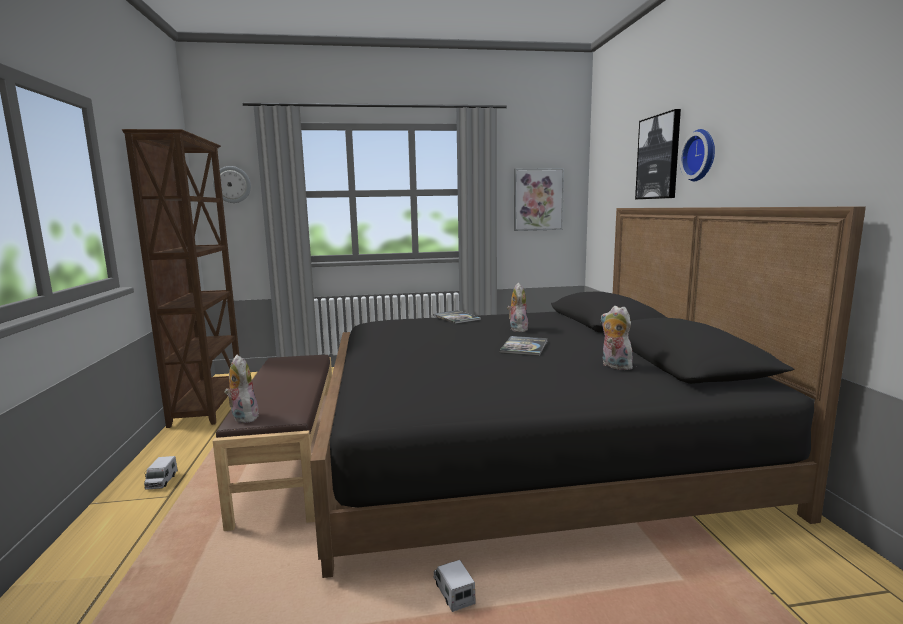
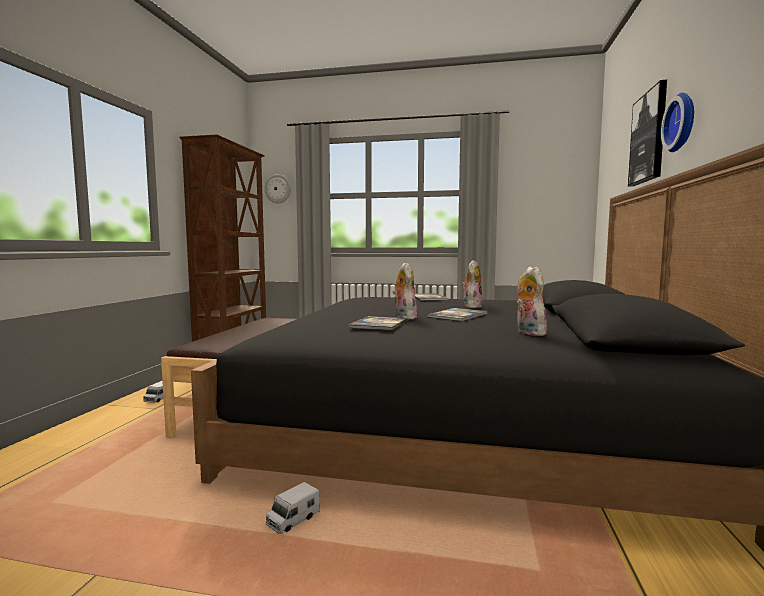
camera: 20 degrees right, 5 degrees down
(243, 417) = (194, 345): plush toy -> plush toy (404, 317)
(453, 592) = (293, 520): toy truck -> toy truck turned 135 degrees counterclockwise
(470, 371) = (379, 324): none -> book
(538, 199) = (541, 199): picture -> none

